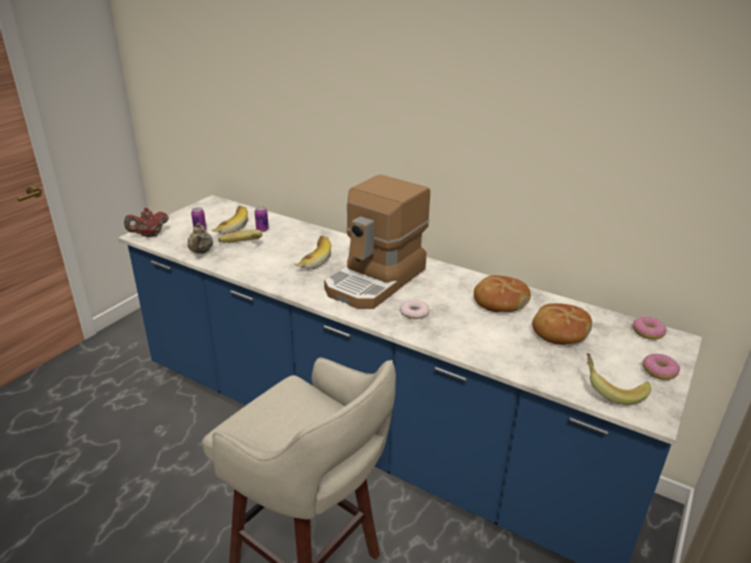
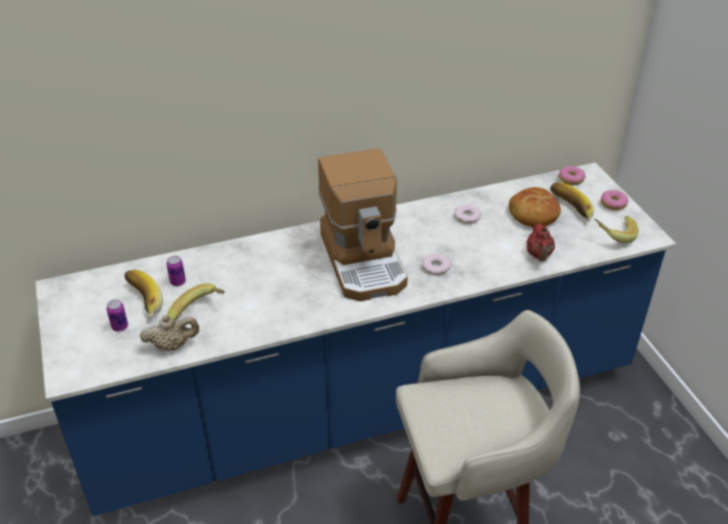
camera: 50 degrees left, 10 degrees up
(149, 235) = (78, 370): red teapot -> red teapot (539, 255)
(201, 252) = (172, 345): beige teapot -> beige teapot turned 45 degrees counterclockwise
(312, 260) = (283, 279): banana -> banana (569, 209)
(500, 301) = (467, 216): bread -> donut

